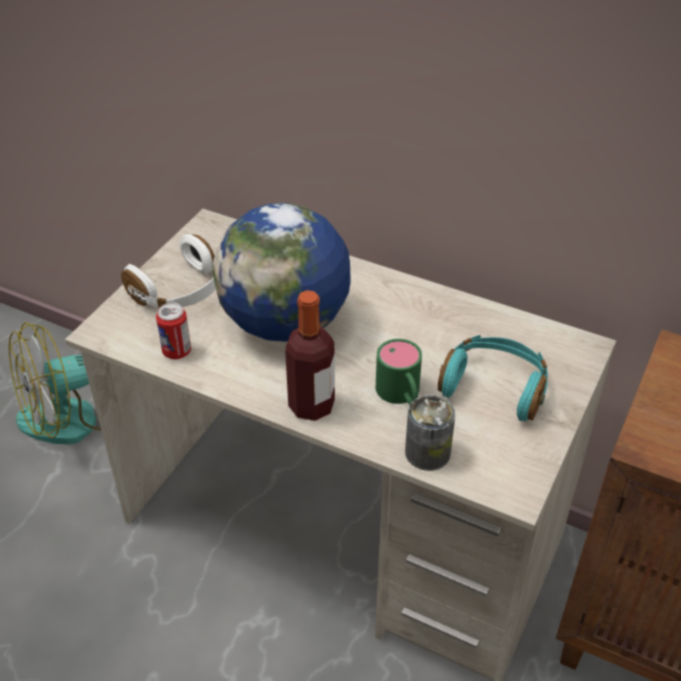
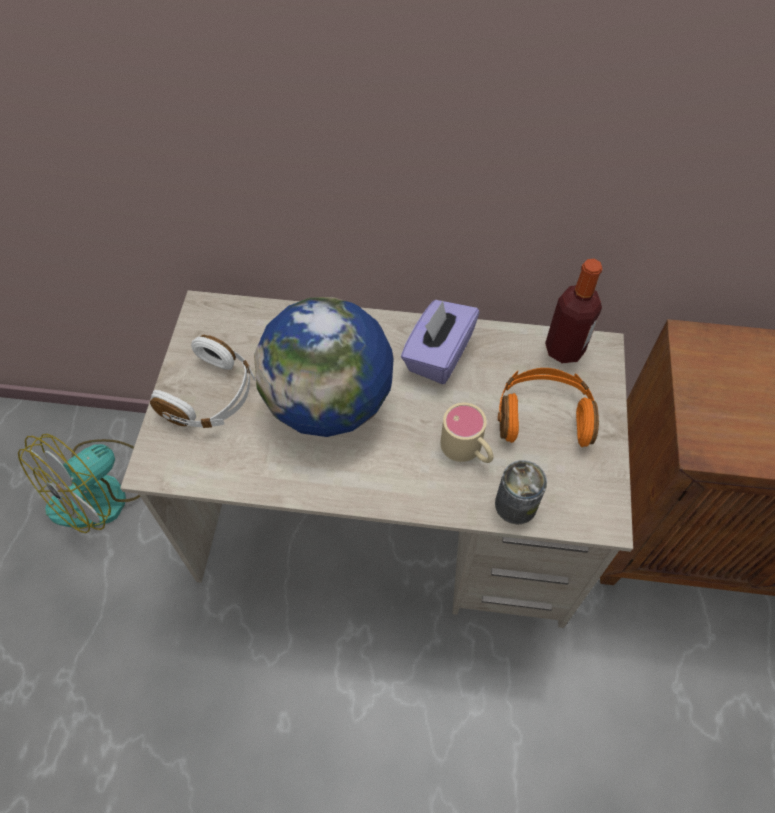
camera: 20 degrees left, 15 degrees up
(177, 351) = (240, 467): can -> none
(311, 406) = (393, 488): bottle -> bottle (564, 349)
(401, 395) = (467, 450): green mug -> beige mug
(411, 311) = (438, 355): none -> purple tissue box
(494, 387) = (543, 415): turquoise headphones -> orange headphones

